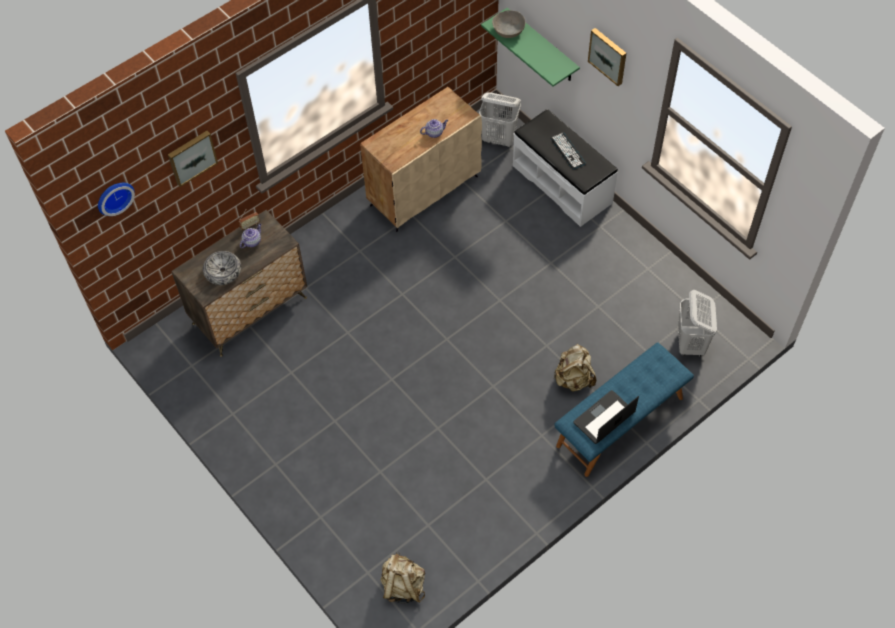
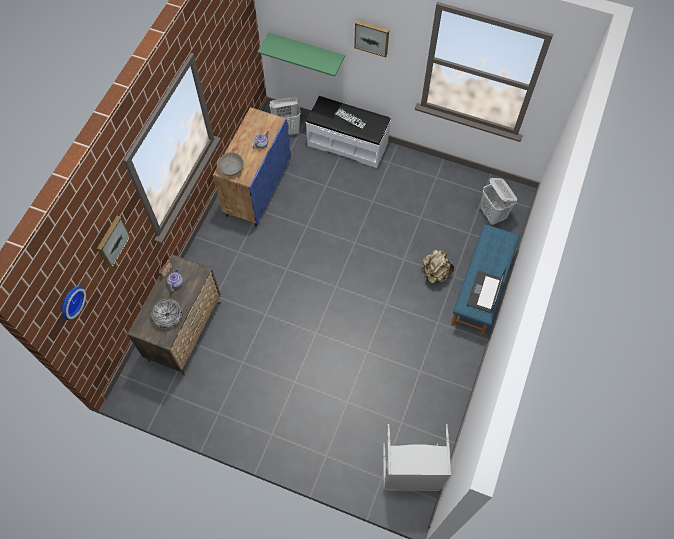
camera: 30 degrees left, 5 degrees up
(403, 586) = (411, 474): beige backpack -> grey laundry basket
(424, 190) = (257, 188): beige cabinet -> blue cabinet
(508, 30) = (279, 48): grey bowl -> grey bowl (231, 168)

